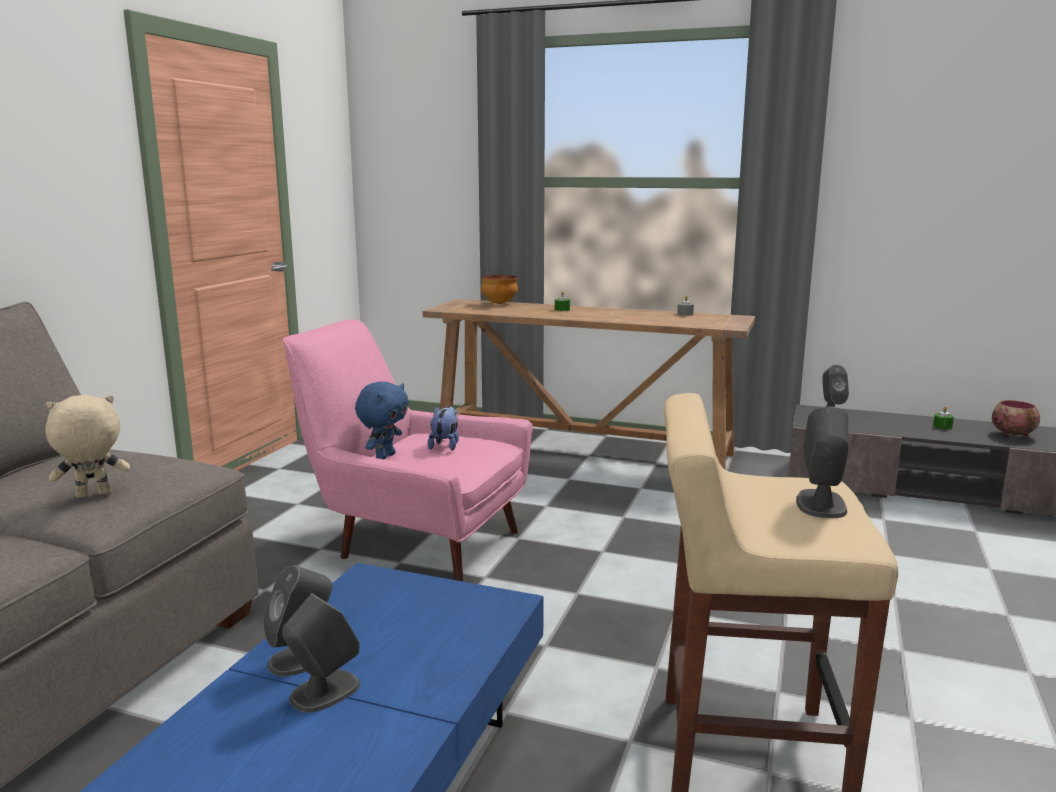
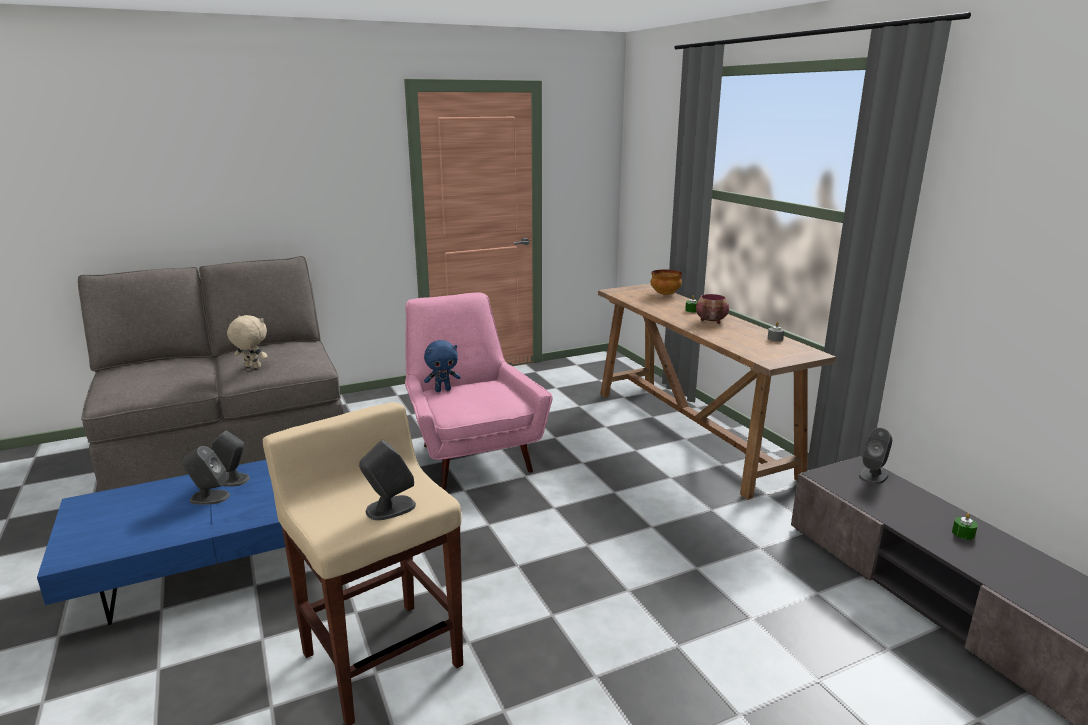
camera: 45 degrees right, 5 degrees up
(445, 445) = (485, 394): plush toy -> none
(1013, 435) = (1029, 577): bowl -> bowl (712, 321)

